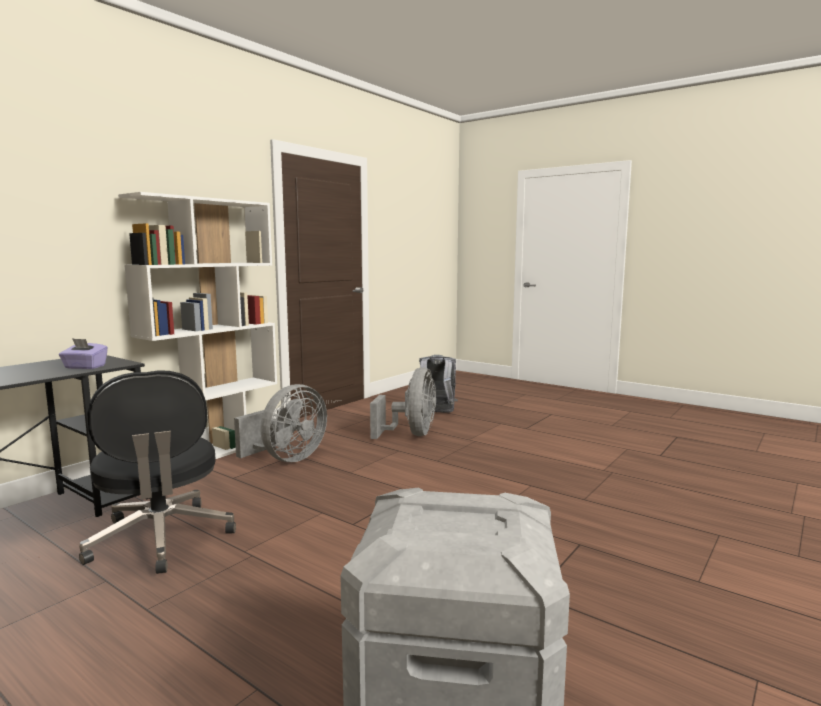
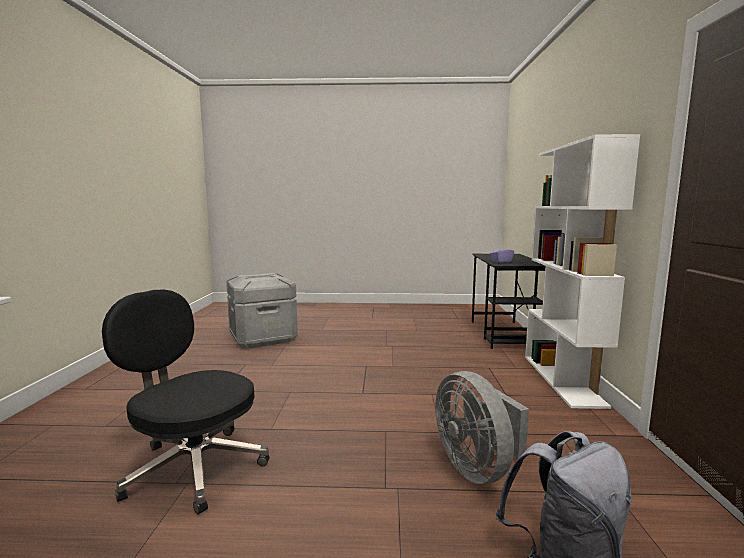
camera: 145 degrees right, 0 degrees up
(161, 539) = (435, 340): black office chair -> black office chair (193, 467)
(287, 459) = (501, 390): grey fan -> none

